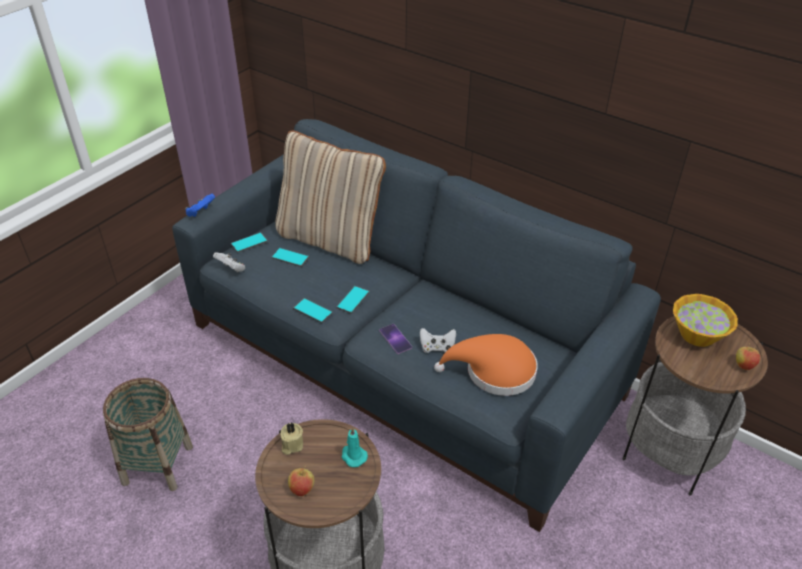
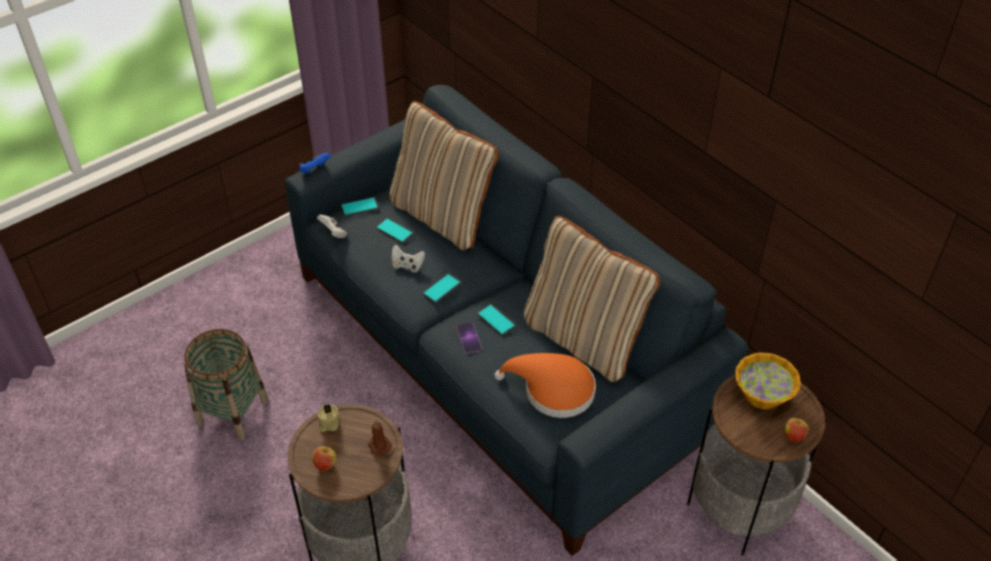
camera: 15 degrees right, 5 degrees up
(312, 311) = (398, 293): phone -> phone (495, 320)
(353, 456) = (379, 445): turquoise candle -> brown candle
(437, 348) = (506, 355): white game controller -> white game controller (407, 266)
(502, 321) = (584, 339): none -> beige pillow

